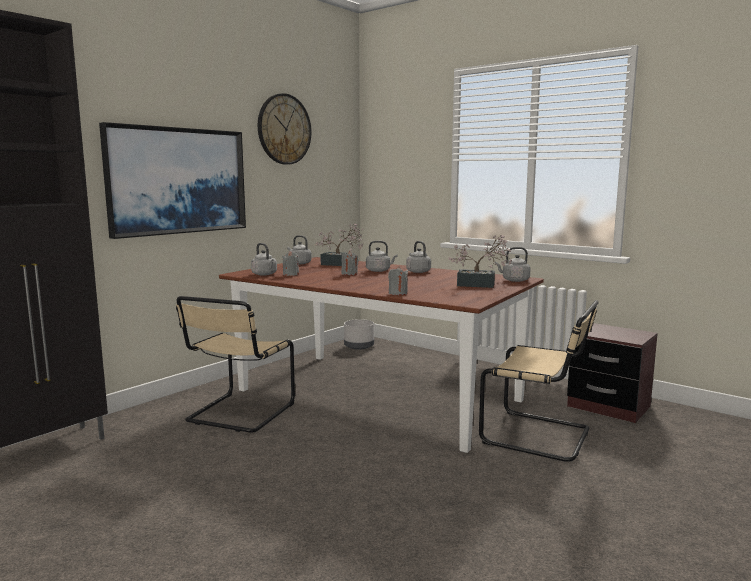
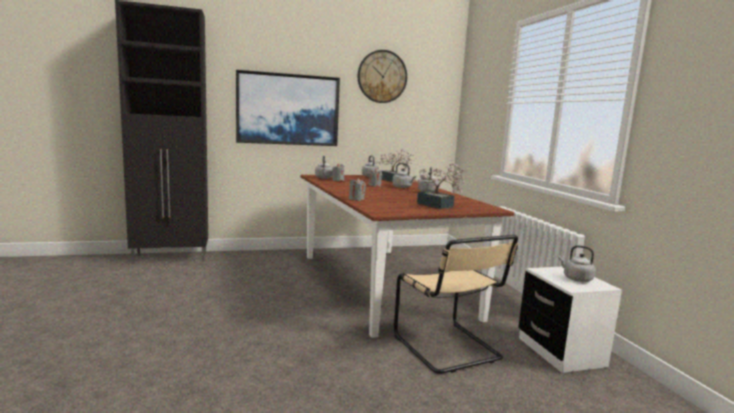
camera: 35 degrees right, 0 degrees up
(238, 414) = (283, 269): beige chair -> none
(358, 346) = (429, 252): grey planter -> none
(514, 280) = (479, 208): grey kettle -> grey kettle (576, 279)
(608, 406) = (560, 352): brown nightstand -> white nightstand

